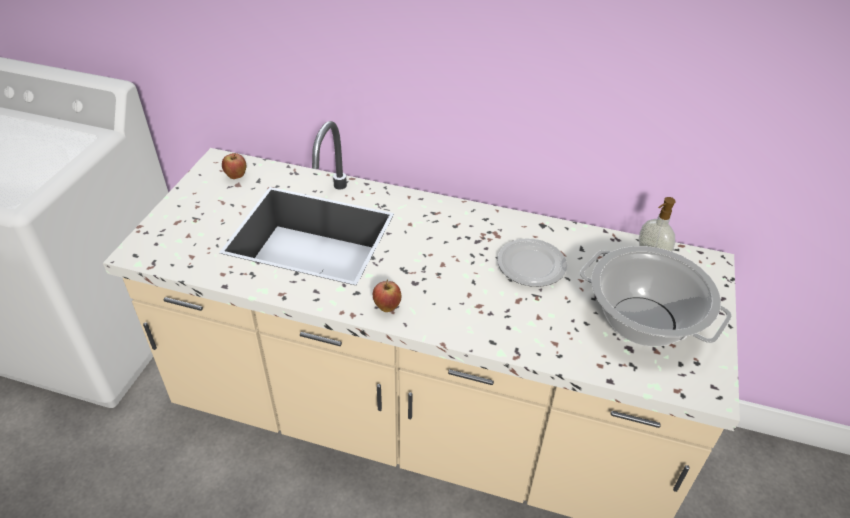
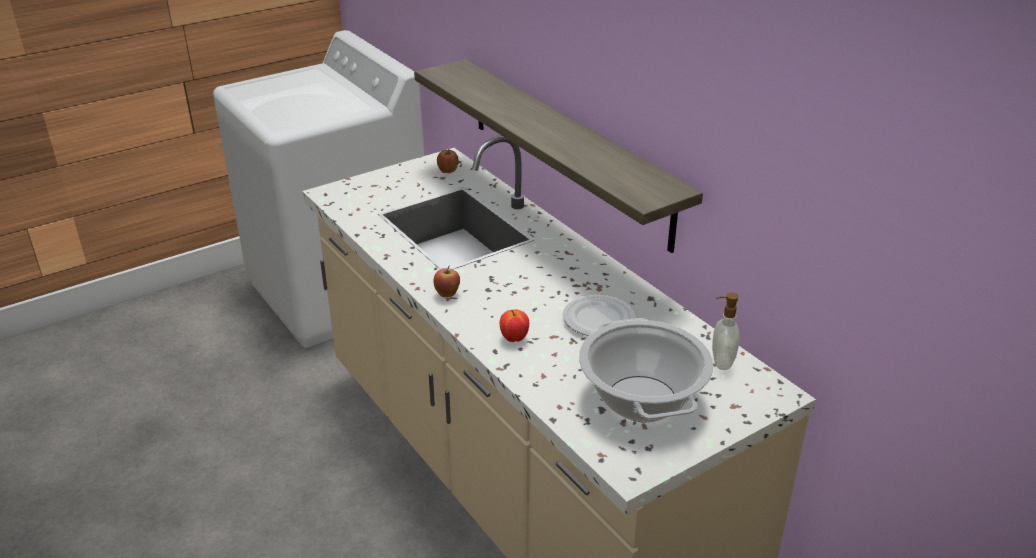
camera: 40 degrees right, 10 degrees down
(390, 115) = (567, 150): none -> shelf
(492, 320) = (514, 338): none -> apple

